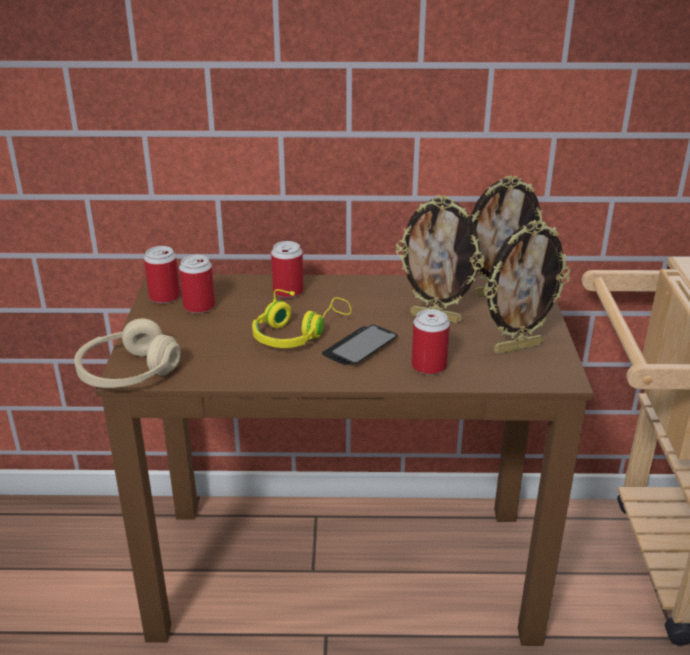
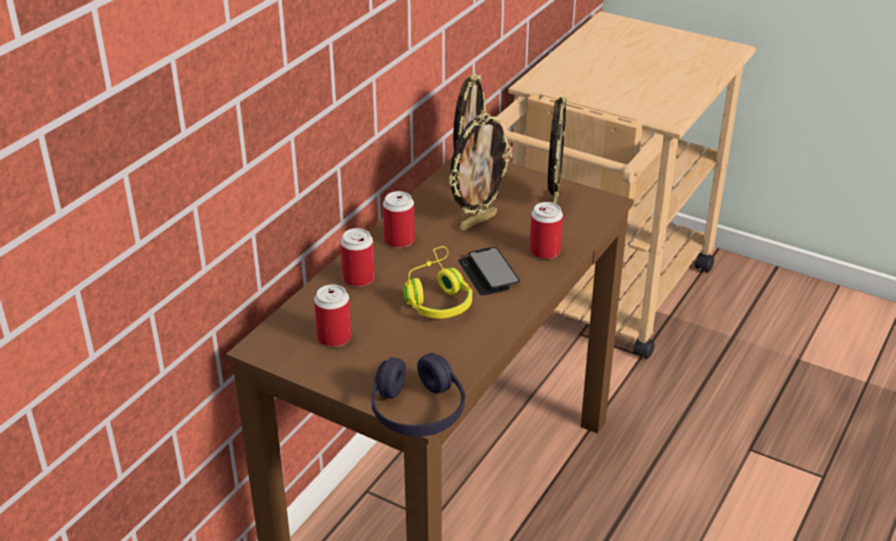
camera: 60 degrees left, 5 degrees up
(128, 373) = (417, 411): beige headphones -> purple headphones
(165, 297) = (292, 353): can -> can (399, 240)

